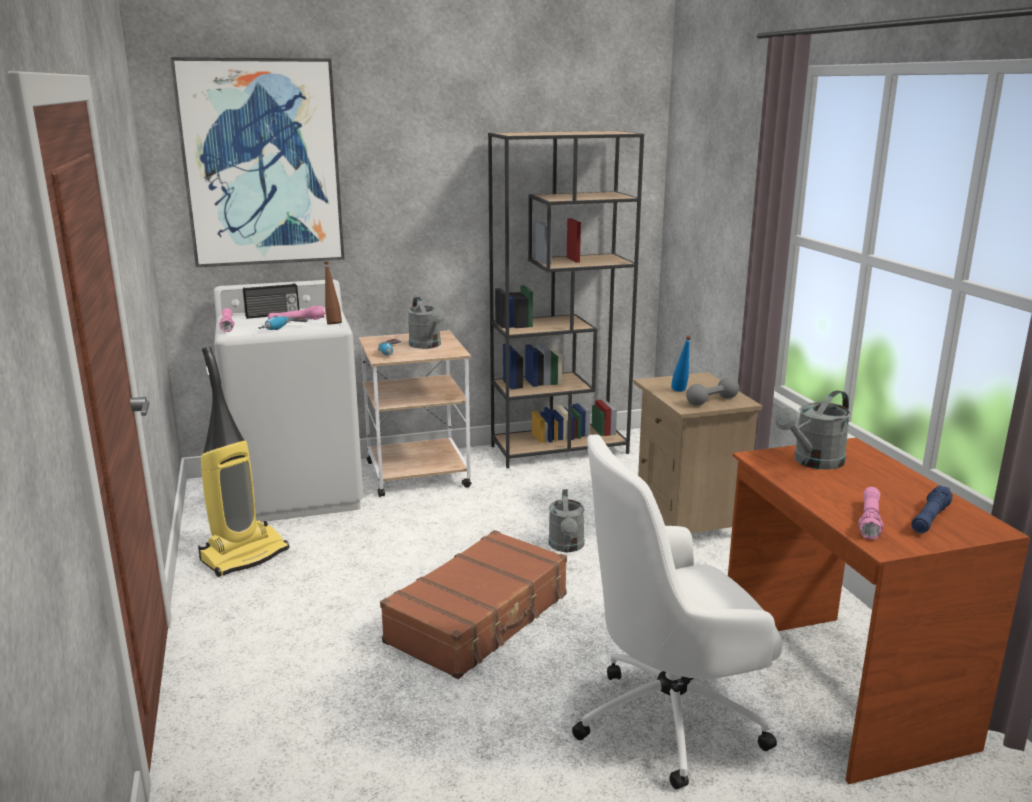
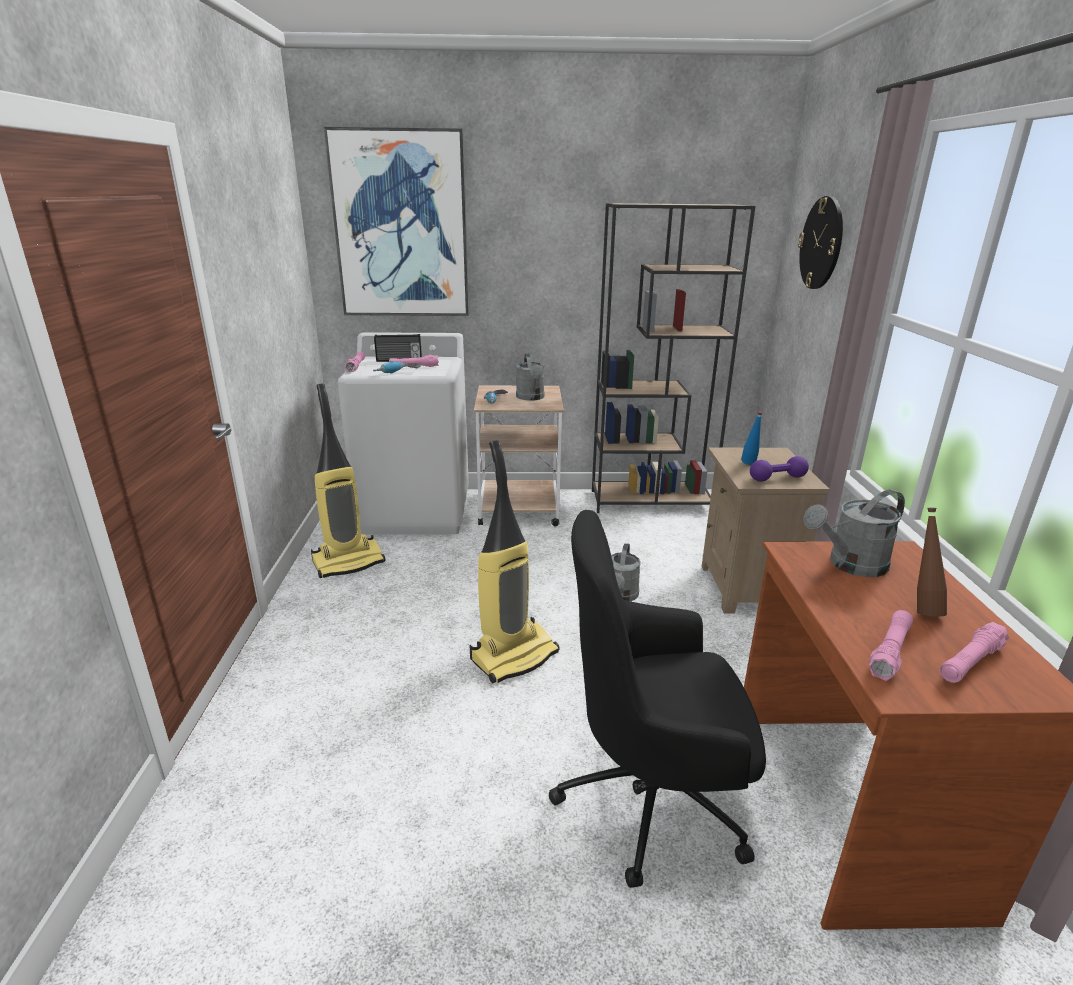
camera: 15 degrees right, 5 degrees up
(333, 323) = (441, 371): brown bottle -> brown bottle (920, 608)
(480, 618) = (514, 655): brown suitcase -> vacuum cleaner
(668, 722) = (649, 805): white office chair -> black office chair
(712, 169) = (821, 243): none -> wall clock
(712, 401) = (777, 478): grey dumbbell -> purple dumbbell
(929, 518) = (970, 662): blue flashlight -> pink flashlight

